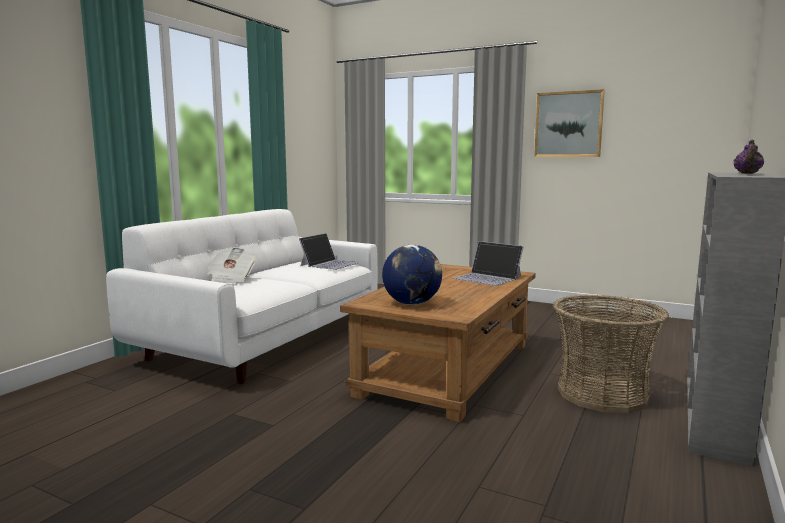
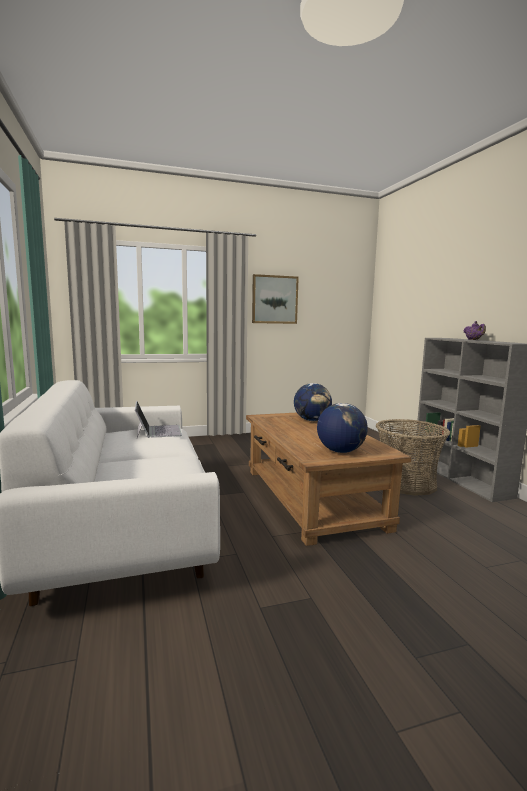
camera: 45 degrees left, 0 degrees up
(230, 280) = (117, 469): newspaper -> none
(488, 278) = (312, 420): laptop -> globe

